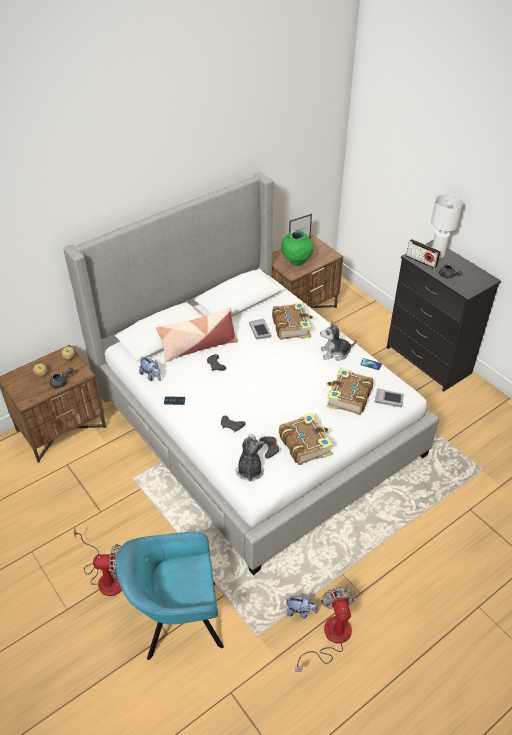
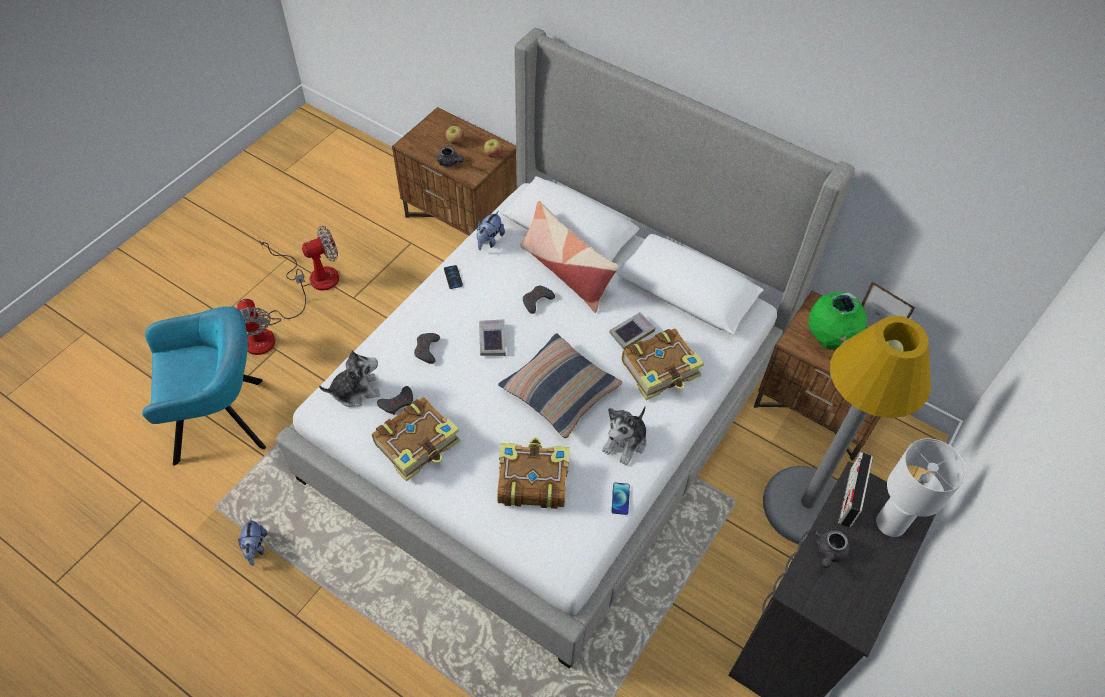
camera: 70 degrees right, 10 degrees up
(177, 620) = (224, 419): turquoise armchair -> turquoise armchair turned 105 degrees clockwise
(289, 371) = (560, 391): none -> pillow
(330, 638) = (224, 592): fan -> fan (314, 275)
(335, 353) = (625, 442): plush toy -> plush toy turned 120 degrees counterclockwise
(357, 333) = (805, 506): none -> grey floor lamp
(388, 400) = (547, 539): book -> book (492, 340)

